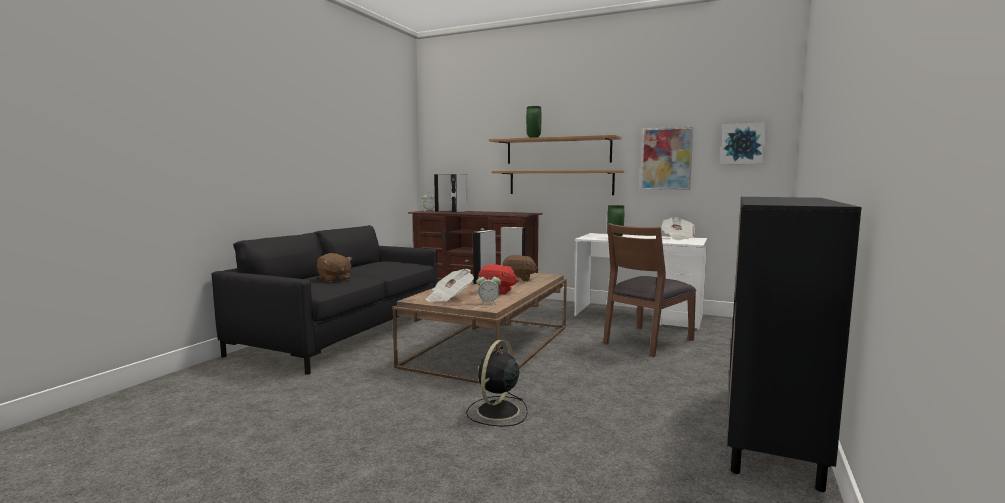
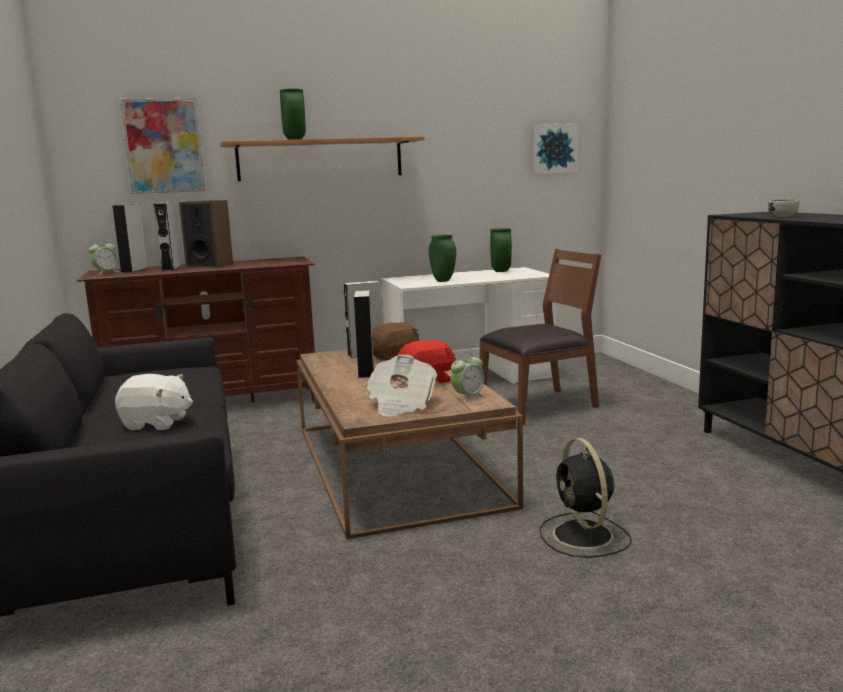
camera: 40 degrees left, 5 degrees up
(334, 279) = (156, 423): brown plush toy -> white plush toy
(479, 212) = (209, 265): none -> speaker
(560, 182) = (328, 208): shelf -> none
(647, 341) = (539, 405): brown chair -> brown chair turned 120 degrees counterclockwise
(666, 159) = (470, 168): picture -> picture (164, 146)
(677, 238) = (501, 271): newspaper -> green vase
(770, 199) = (782, 216): none -> bowl

